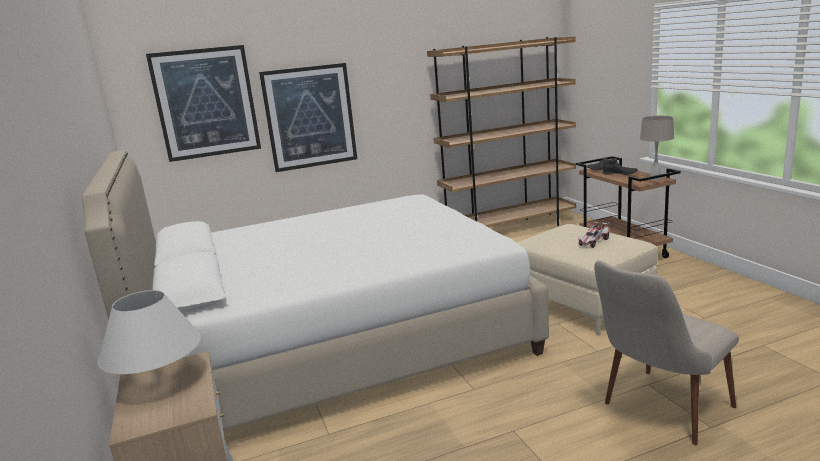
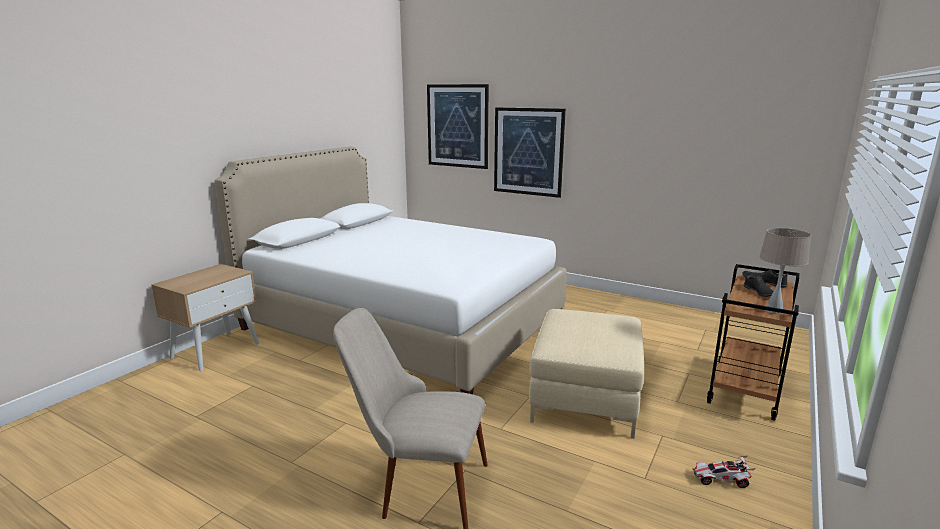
camera: 50 degrees right, 0 degrees up
(160, 383) = (212, 273): white table lamp -> none
(509, 229) = (697, 318): brown bookcase -> none
(593, 242) = (590, 336): toy car -> toy car (721, 480)

